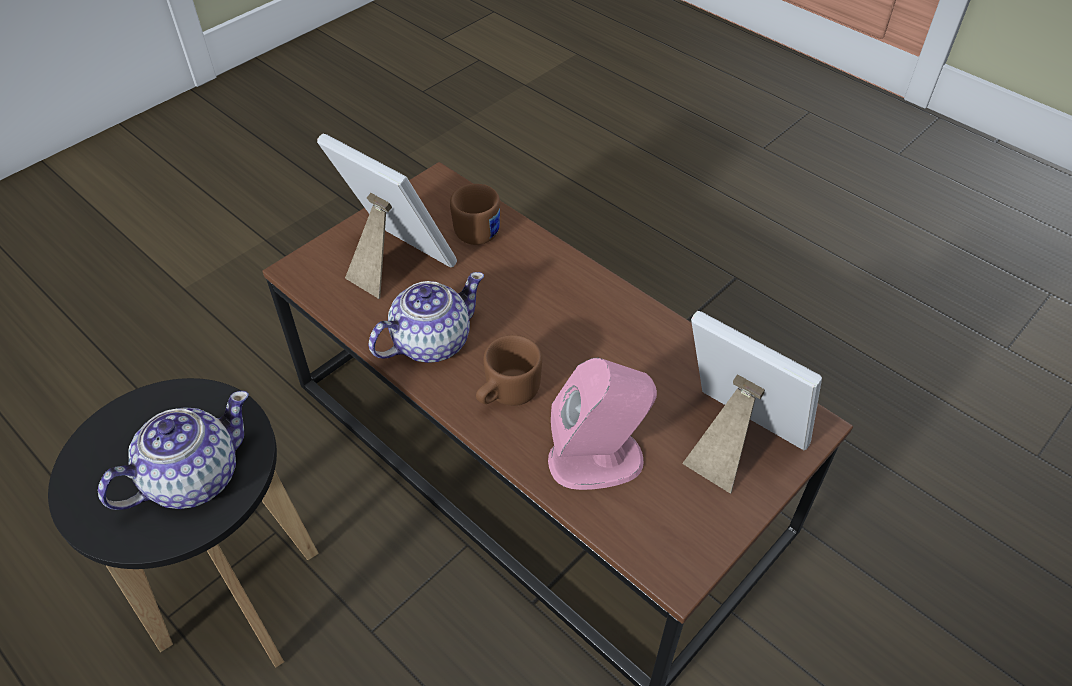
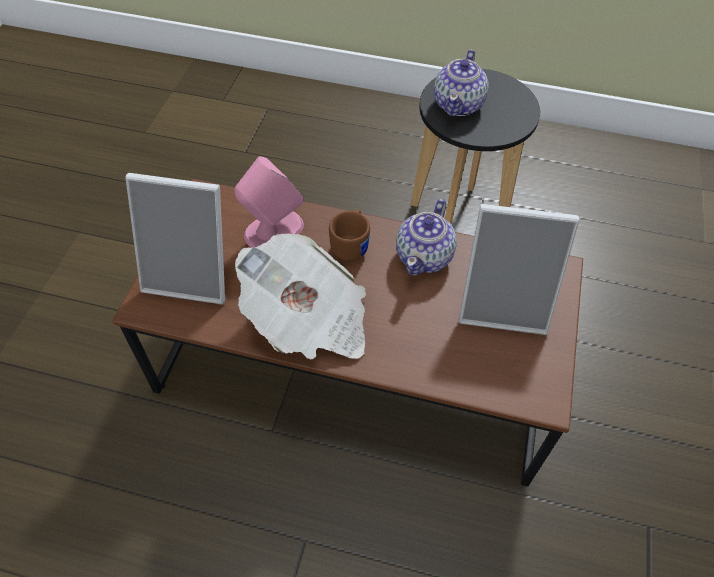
camera: 150 degrees right, 5 degrees up
(479, 228) = (470, 366): brown mug -> none
(612, 330) = (309, 320): none -> newspaper

